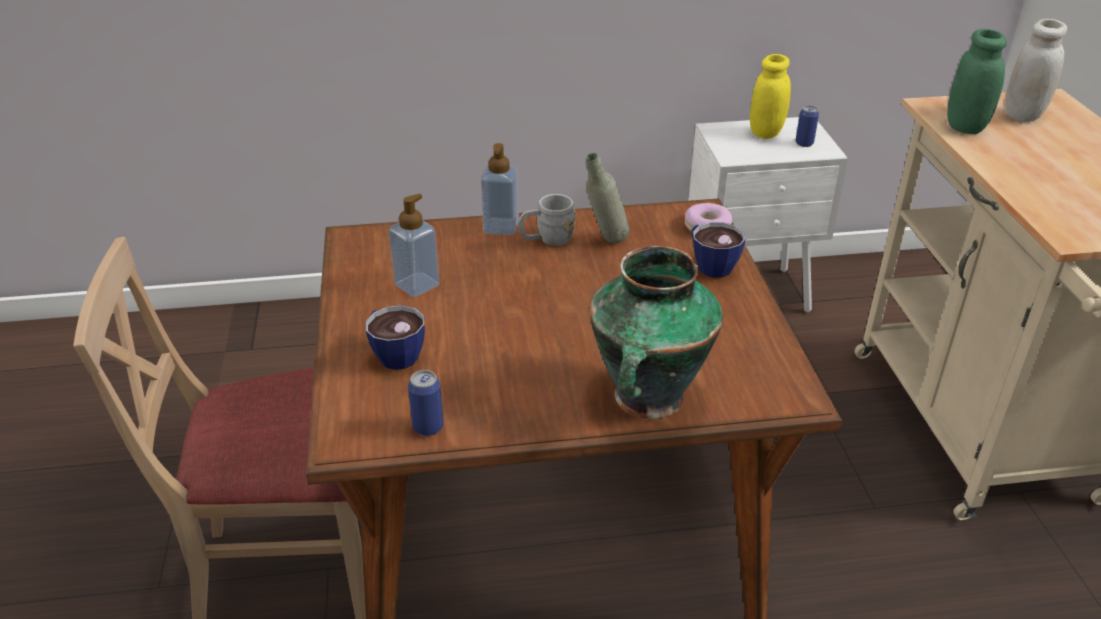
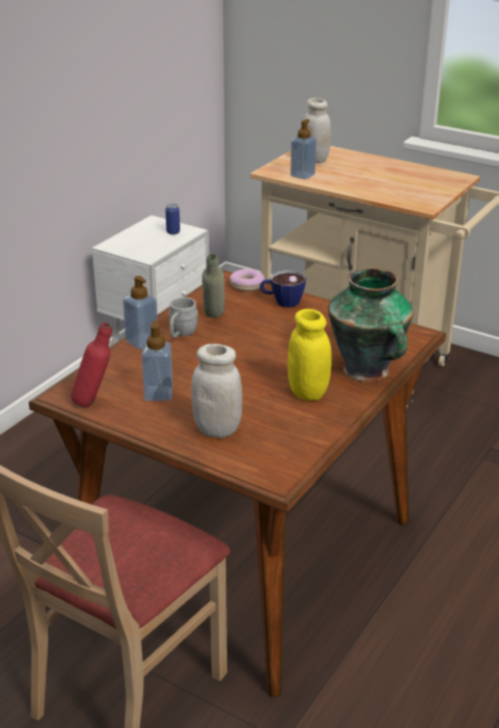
camera: 50 degrees left, 5 degrees down
(359, 259) = (95, 402): none -> red bottle
(394, 353) = (217, 429): cup -> white jar
(428, 427) = (303, 445): can -> none
(766, 132) = (142, 235): yellow jar -> yellow jar (308, 392)
(965, 126) = (302, 175): green jar -> soap dispenser

